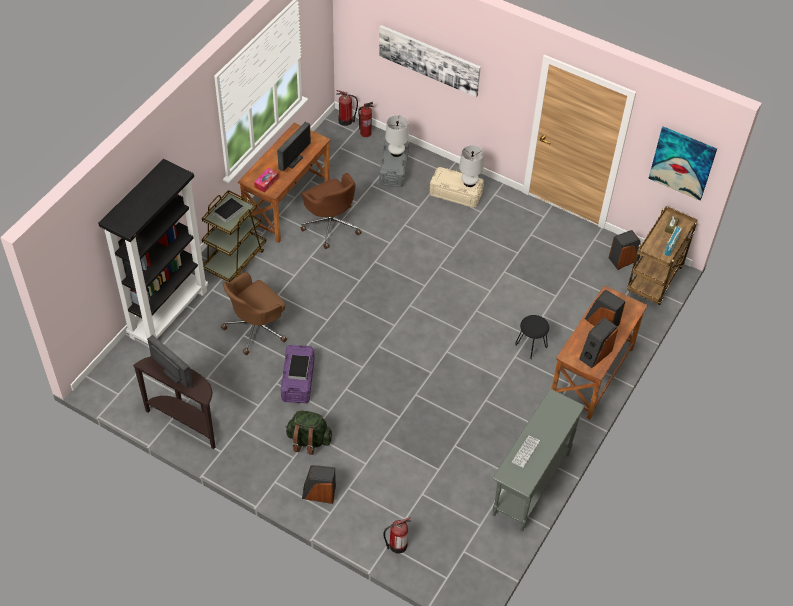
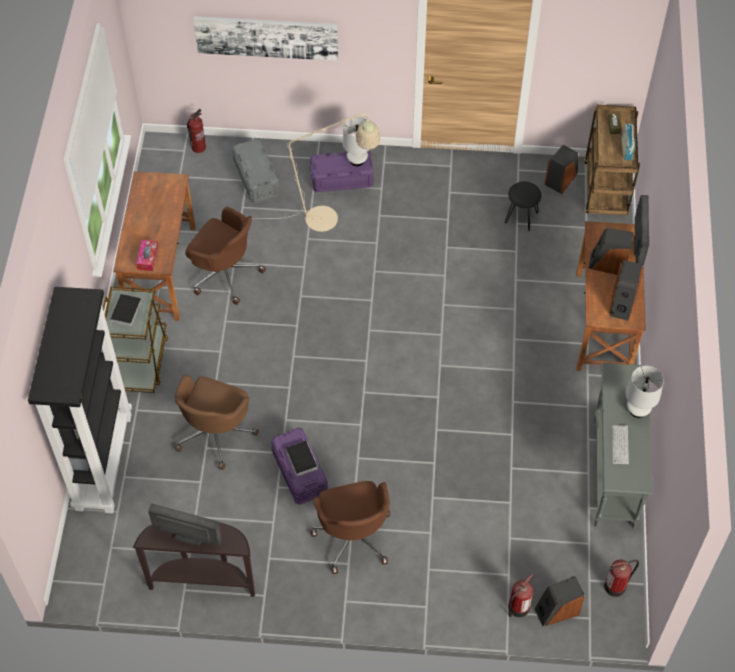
camera: 25 degrees left, 5 degrees up
(294, 162) = (164, 219): monitor -> monitor (636, 247)
(308, 440) = (353, 536): green backpack -> brown office chair
(319, 493) = (401, 590): speaker -> speaker (556, 611)
(346, 121) = (167, 141): fire extinguisher -> fire extinguisher (616, 586)
(396, 152) = (255, 157): white table lamp -> white table lamp (637, 410)
(430, 217) = (330, 218): none -> beige floor lamp
(456, 194) = (342, 179): beige storage box -> purple storage box
(530, 346) = (523, 319): black stool -> black stool (521, 217)
(682, 163) = (610, 52): picture -> none

